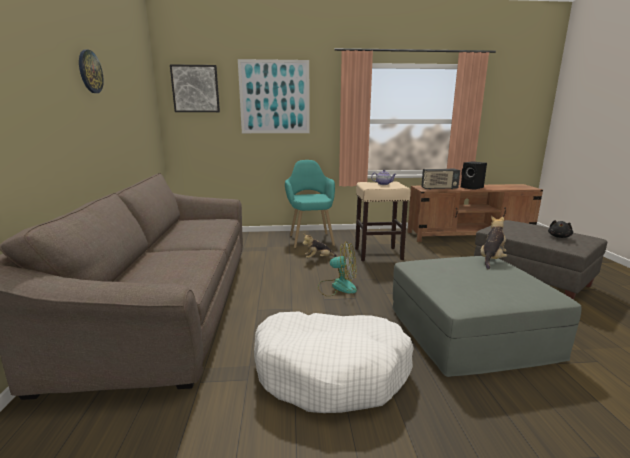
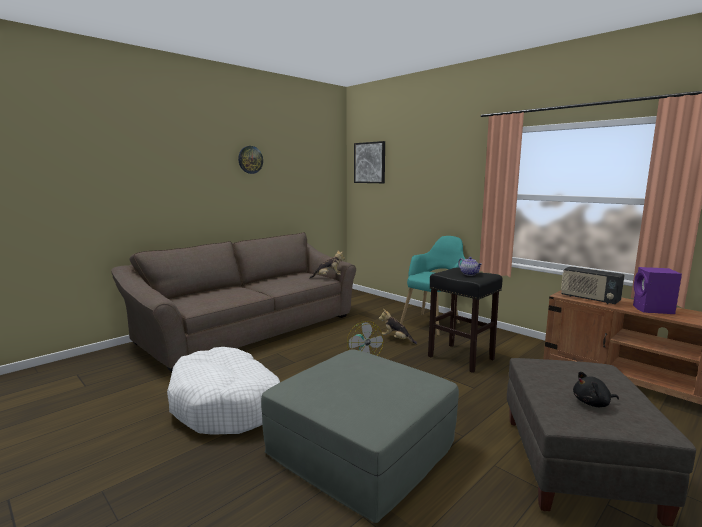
camera: 50 degrees right, 5 degrees down
(274, 97) = (428, 169): picture -> none
(379, 254) = (461, 358): beige stool -> black stool
(472, 188) = (653, 310): black speaker -> purple speaker
(491, 259) = (420, 380): plush toy -> plush toy (328, 277)

